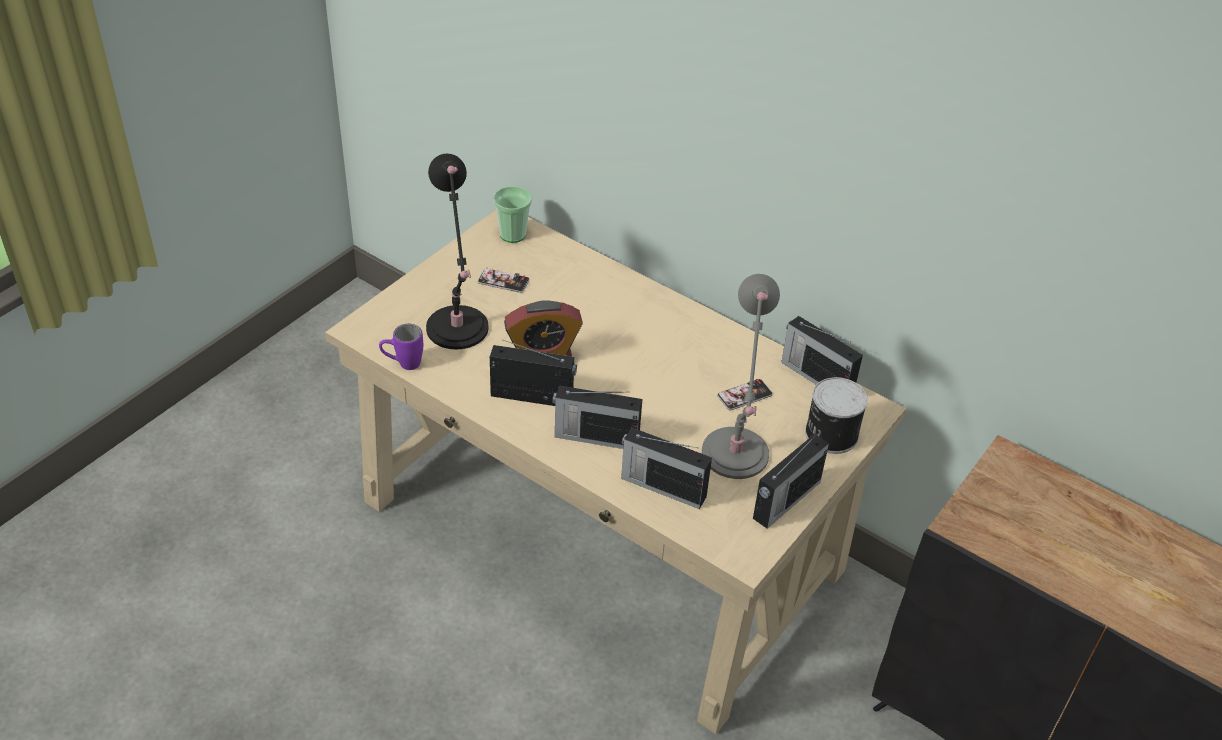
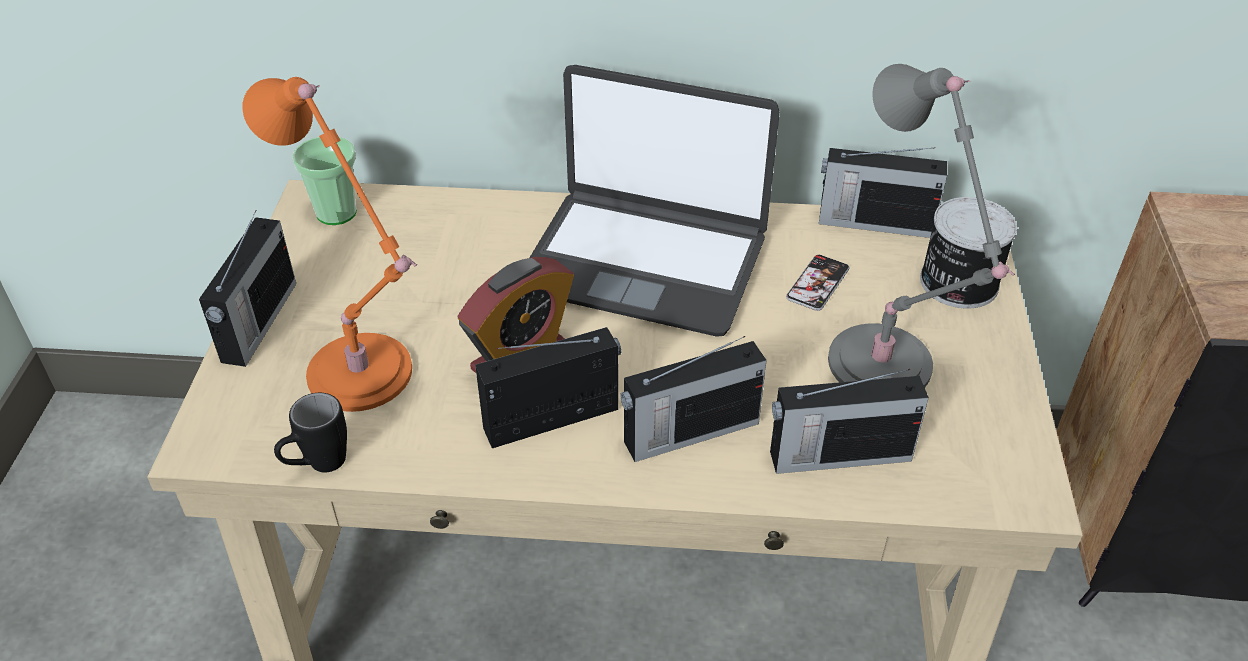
camera: 30 degrees left, 0 degrees up
(403, 364) = (317, 466): purple mug -> black mug
(457, 332) = (365, 378): black table lamp -> orange table lamp
(503, 281) = (374, 278): phone -> none
(656, 338) = (644, 262): none -> laptop
(785, 501) = (996, 393): radio -> radio (258, 323)

